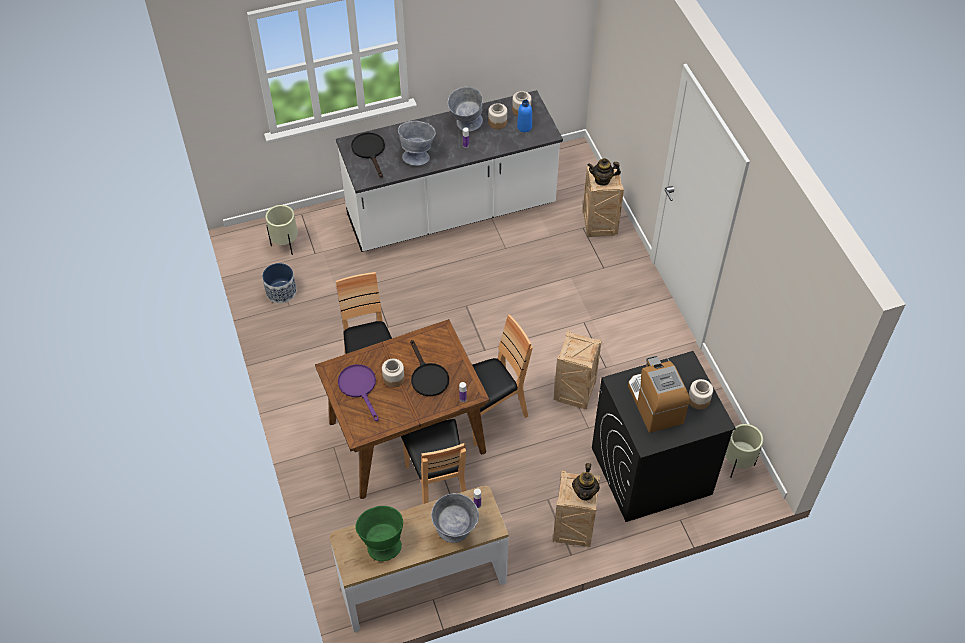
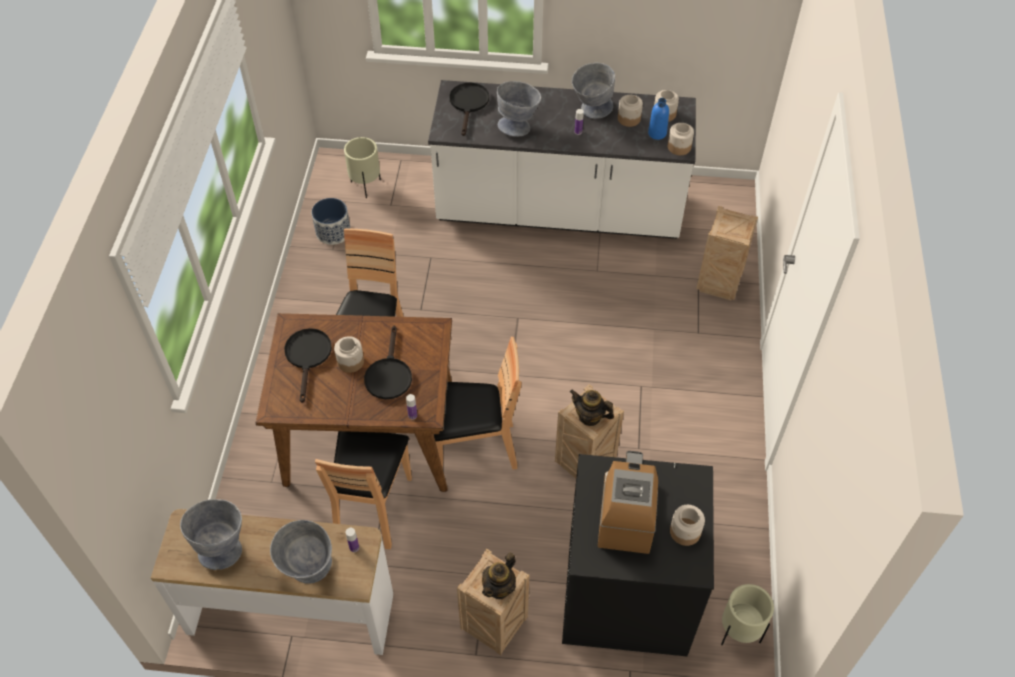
camera: 25 degrees right, 0 degrees up
(359, 387) = (308, 357): purple frying pan -> black frying pan
(382, 542) = (222, 545): green bowl -> grey bowl
(546, 132) = (679, 147): none -> jar
(602, 180) = (728, 226): teapot -> teapot (590, 417)

